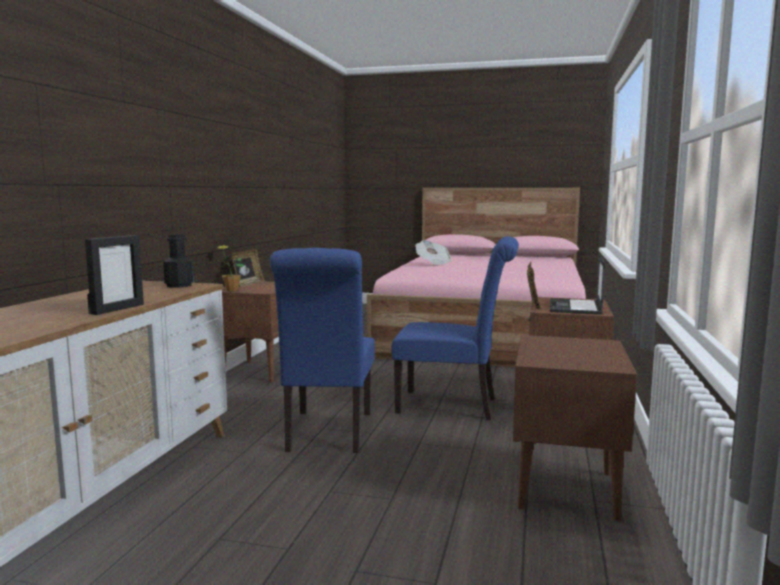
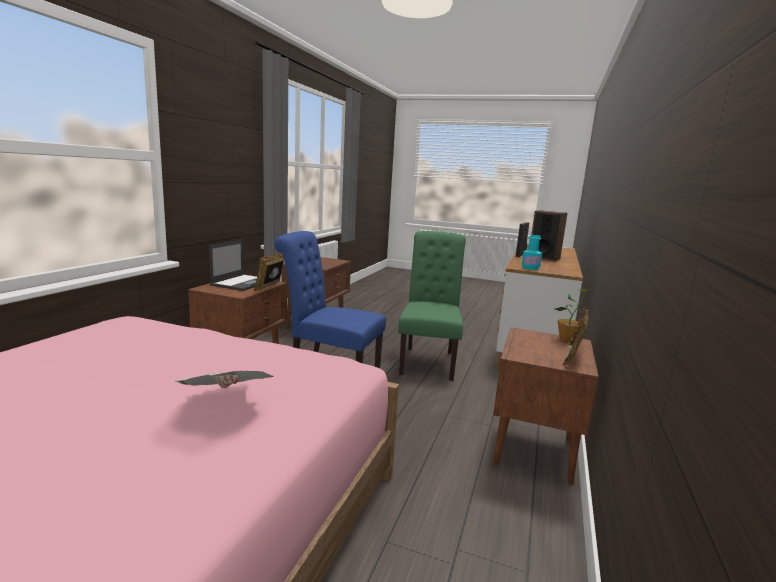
camera: 175 degrees left, 5 degrees up
(77, 306) = (544, 258): none -> speaker
(179, 285) = (530, 268): black bottle -> turquoise bottle
(327, 434) = (428, 361): blue chair -> green chair

